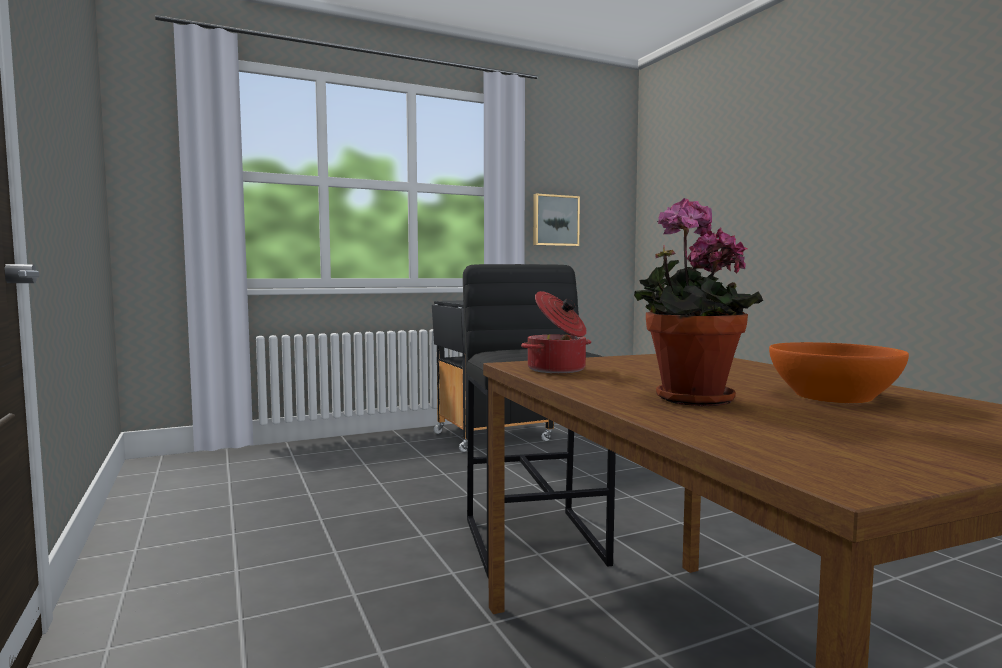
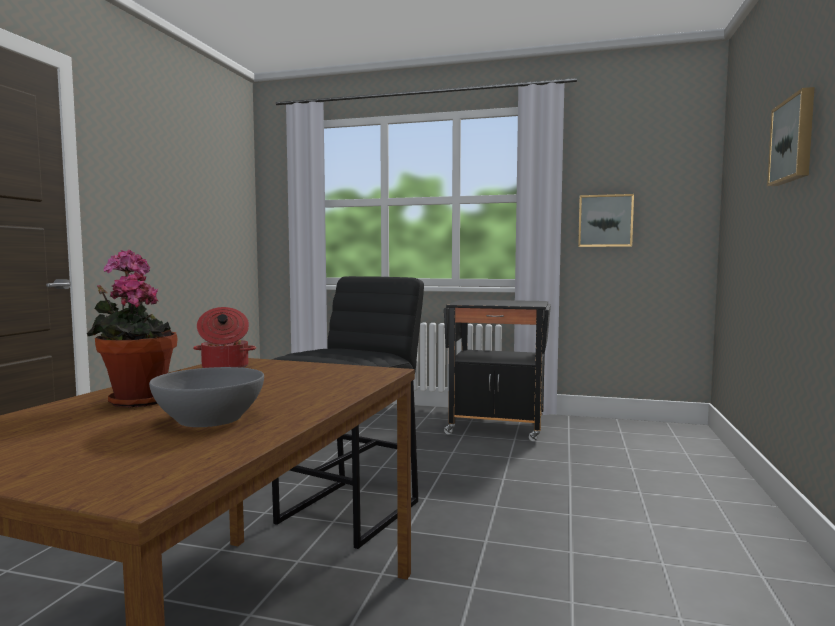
camera: 40 degrees right, 0 degrees up
(772, 162) = (794, 140): none -> picture
(833, 396) = (210, 418): orange bowl -> grey bowl

